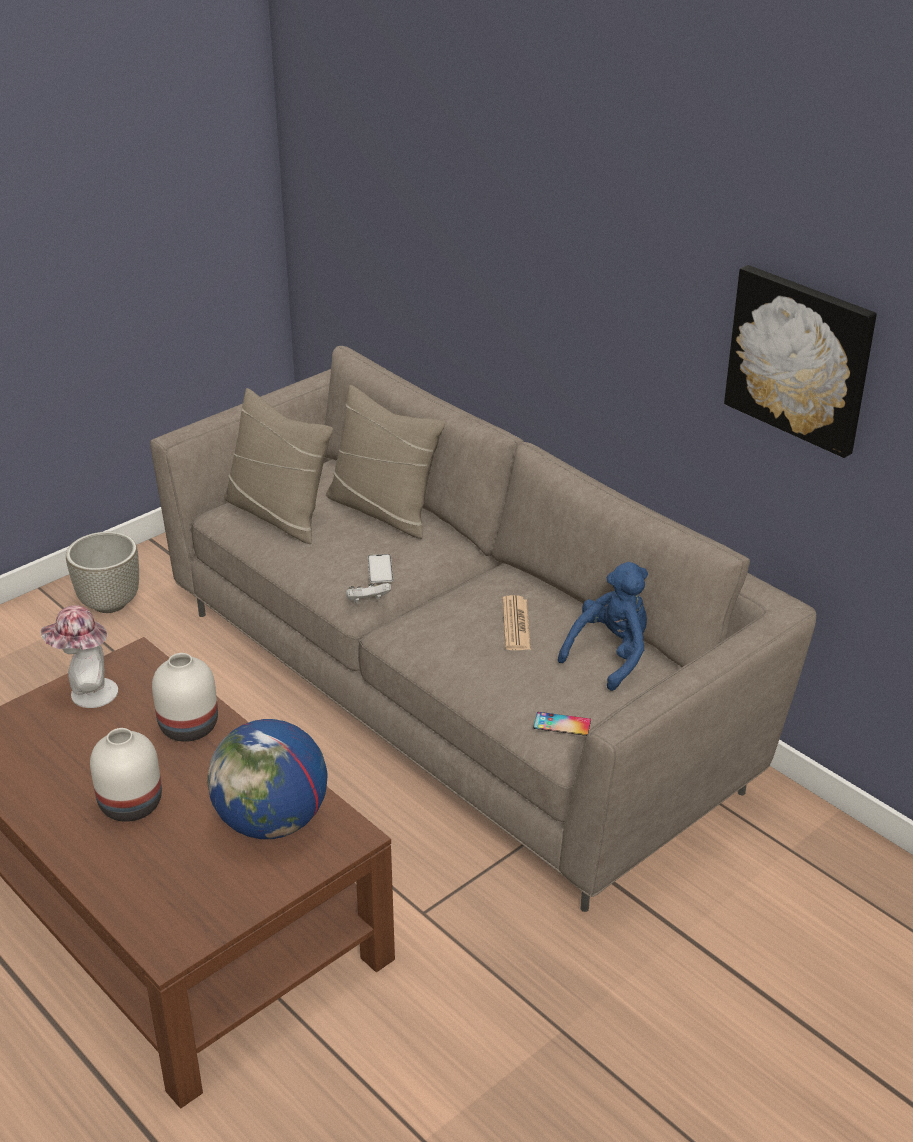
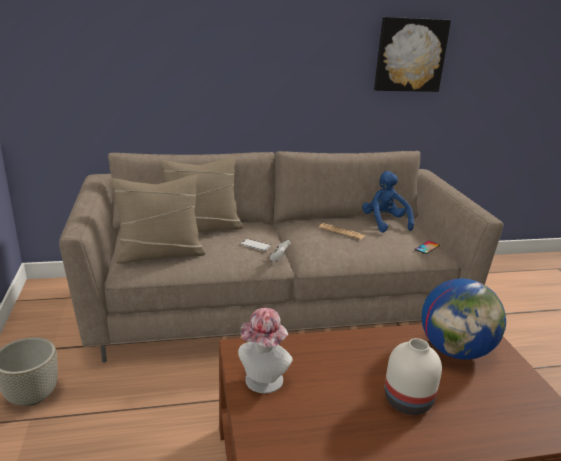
camera: 60 degrees left, 10 degrees down
(188, 726) = (337, 352): white vase -> none

